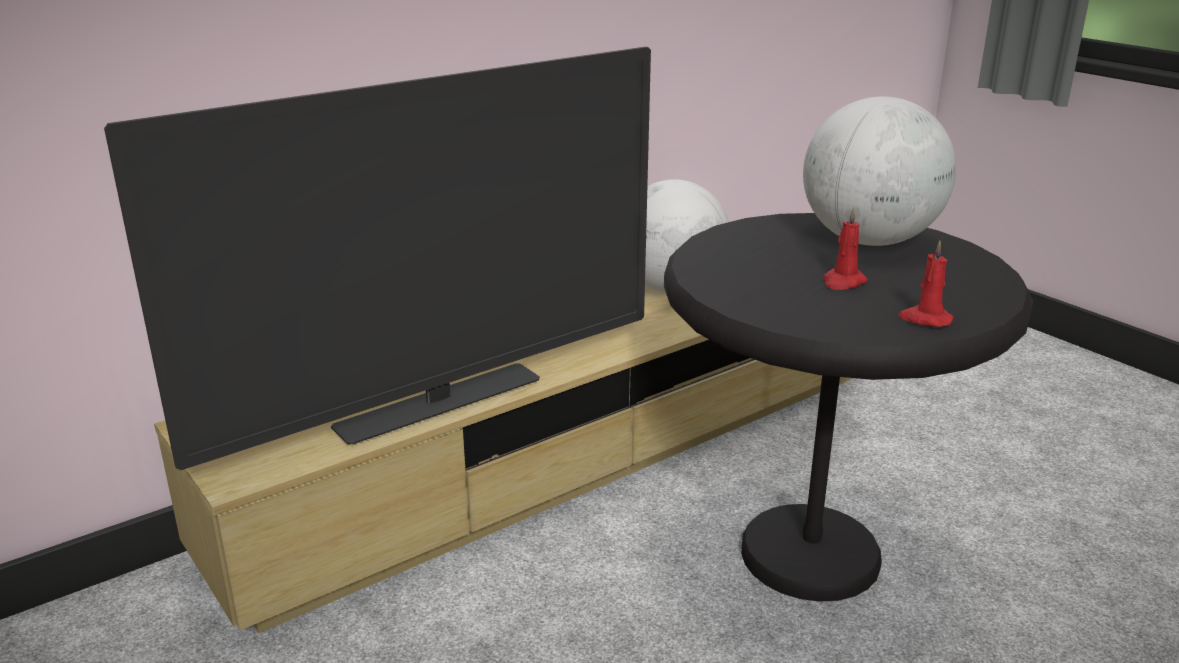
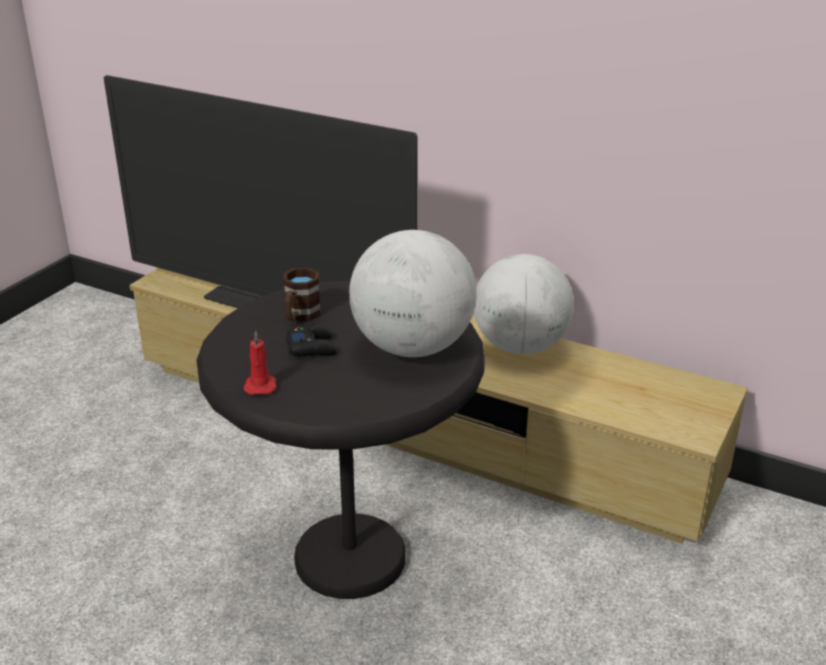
camera: 65 degrees right, 5 degrees up
(759, 277) = (300, 316): none -> brown mug
(843, 282) = (312, 347): red candle -> black game controller

